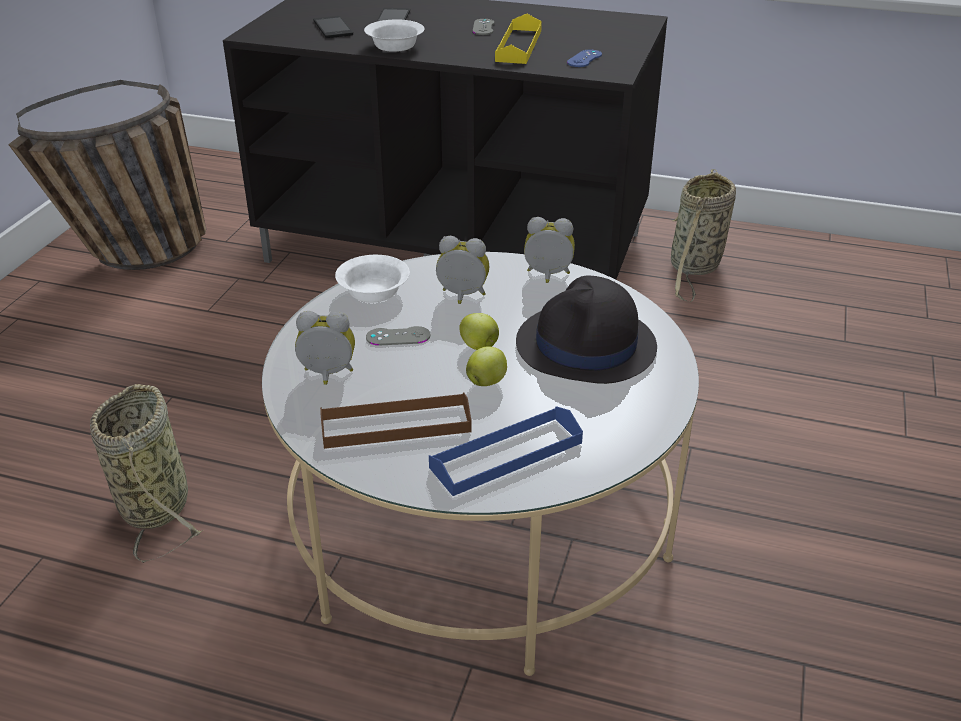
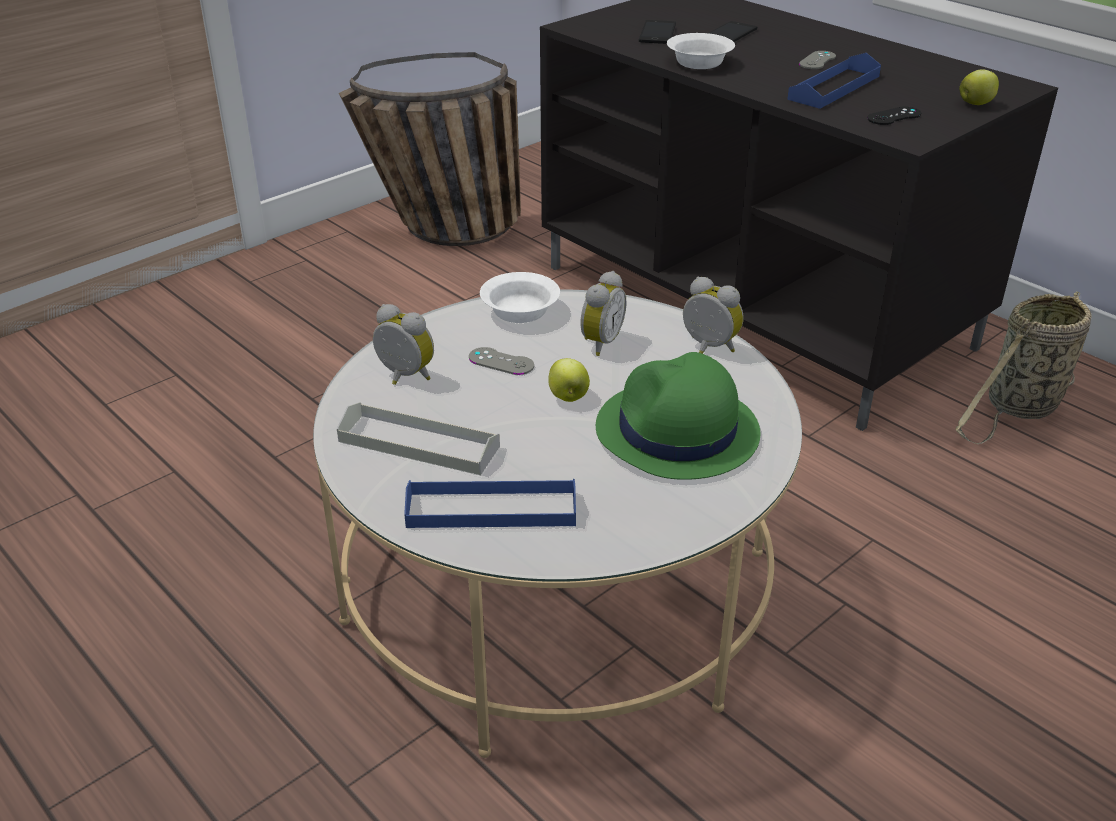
camera: 30 degrees right, 0 degrees up
(155, 502) = (290, 459): basket -> none
(396, 425) = (419, 444): brown tray -> grey tray
(462, 297) = (599, 342): alarm clock -> alarm clock turned 75 degrees clockwise
(487, 382) = (542, 433): apple -> apple (976, 104)
(518, 46) = (834, 87): yellow tray -> blue tray
(584, 59) = (894, 116): blue game controller -> black game controller
(586, 347) = (676, 432): black hat -> green hat

